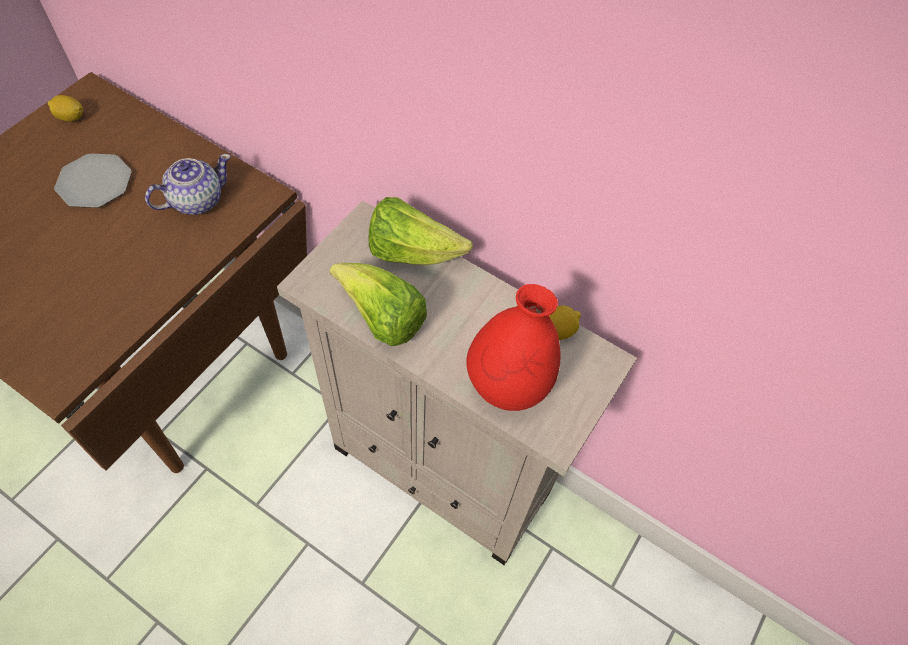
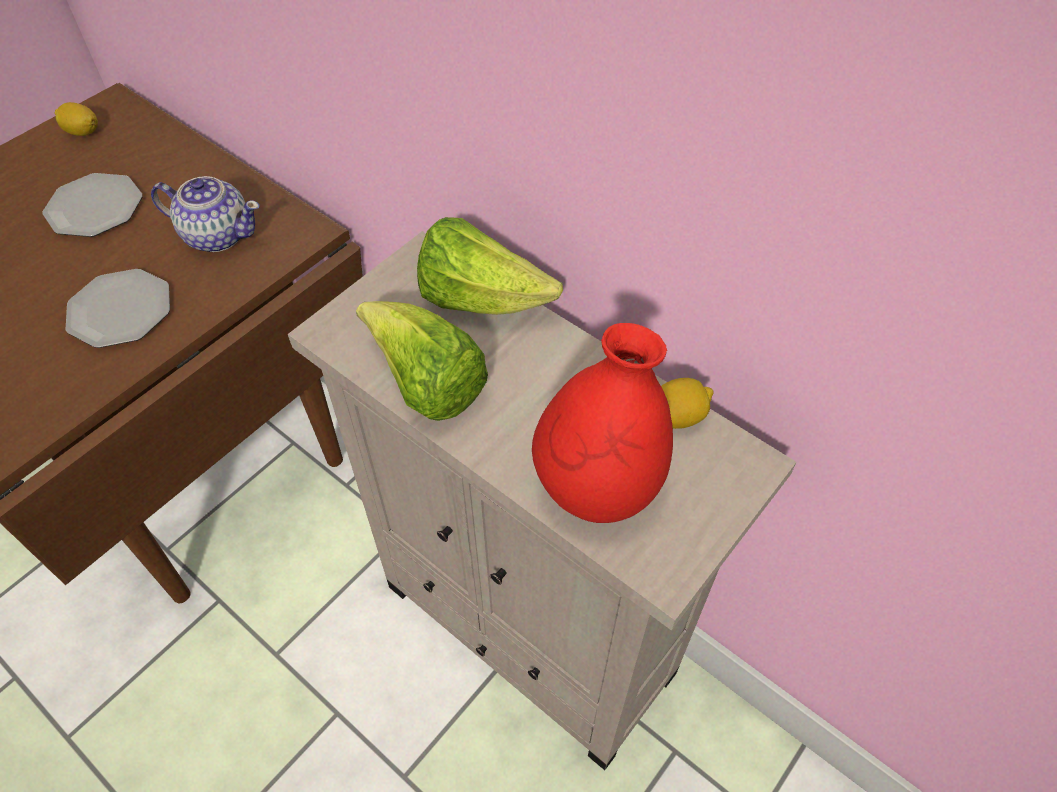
camera: 10 degrees right, 5 degrees down
(133, 266) = (121, 311): none -> plate
(196, 200) = (217, 234): teapot -> teapot turned 45 degrees clockwise

